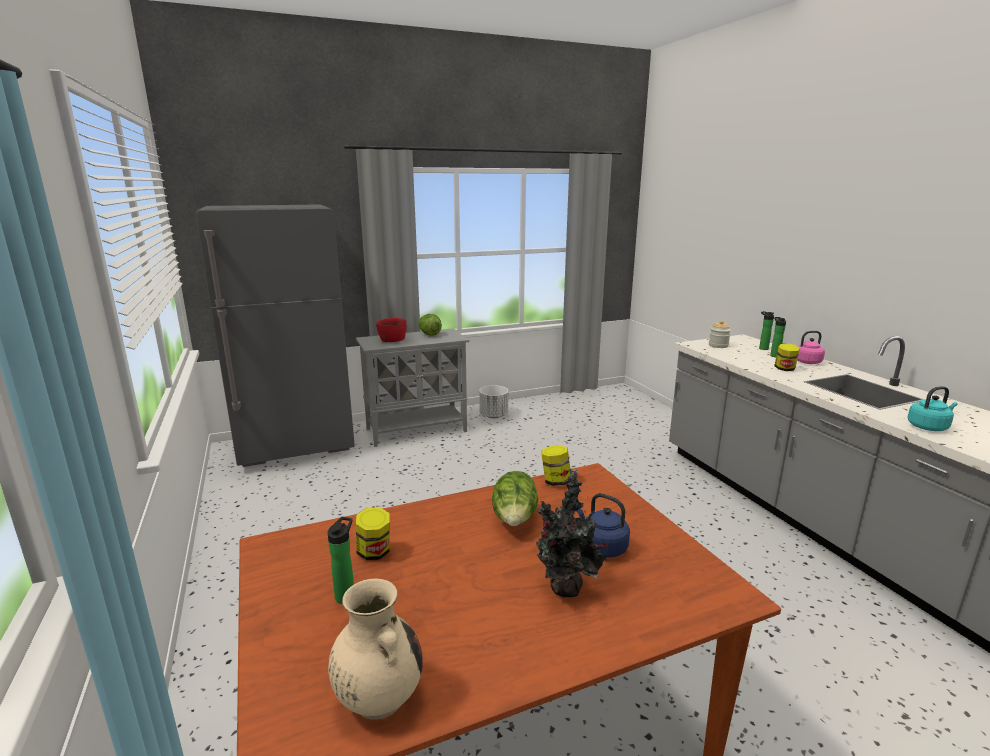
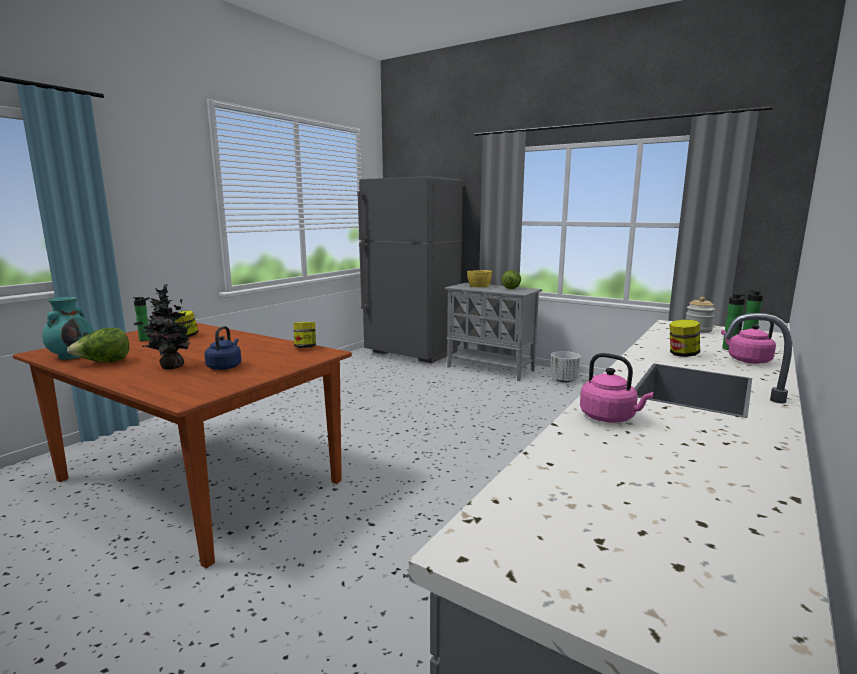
camera: 55 degrees right, 5 degrees down
(378, 697) = (72, 356): beige vase -> turquoise vase
(392, 339) = (478, 286): red bowl -> yellow bowl
(515, 521) = (241, 348): lettuce -> lettuce (104, 363)
(929, 427) = (610, 418): turquoise kettle -> pink kettle

